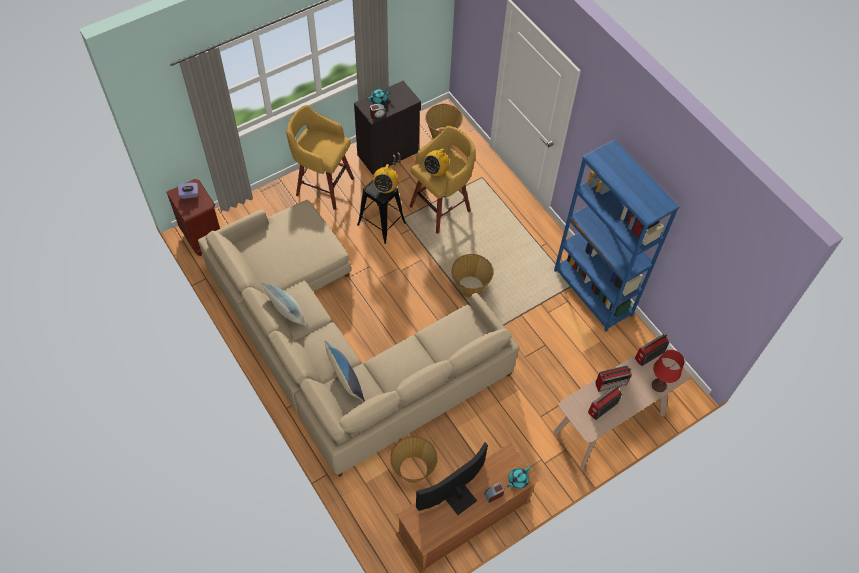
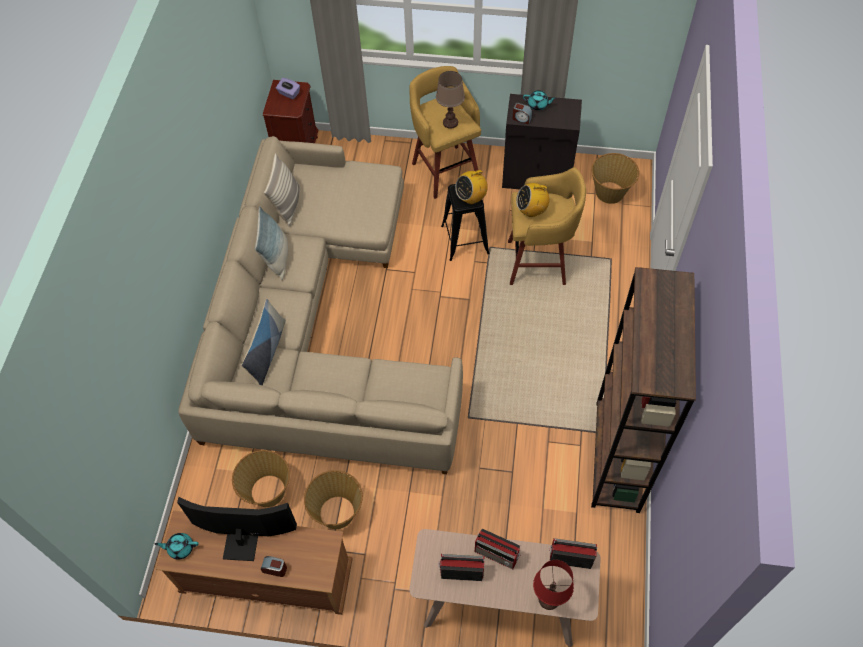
camera: 45 degrees right, 0 degrees up
(258, 275) = (287, 206): none -> pillow
(328, 146) = (450, 122): none -> brown table lamp
(470, 286) = (492, 358): basket -> basket (337, 512)
(517, 480) = (311, 574): turquoise teapot -> turquoise teapot (180, 548)
(593, 293) = (617, 456): blue bookcase -> brown bookcase

